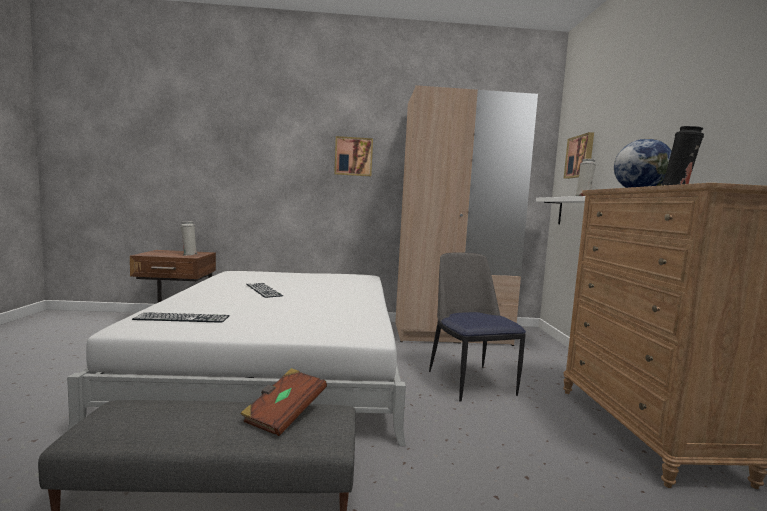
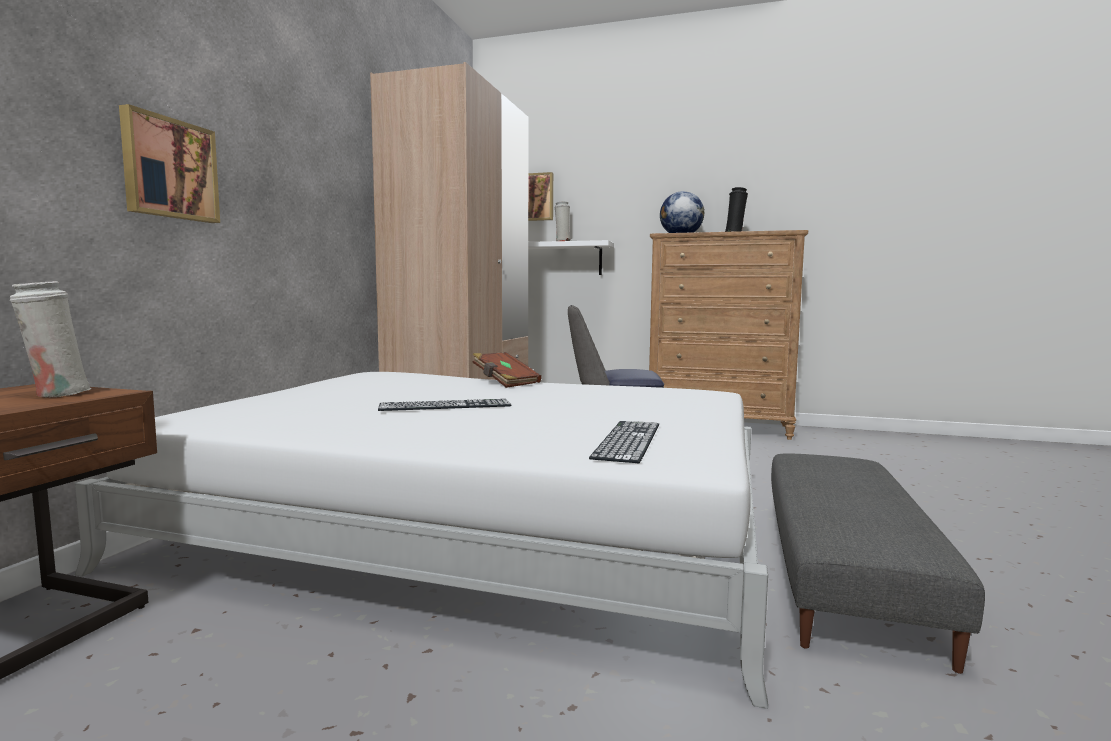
camera: 70 degrees left, 0 degrees up
(284, 414) = (818, 470): brown book -> brown book (505, 382)
(353, 156) = (307, 149): picture -> picture (169, 169)

